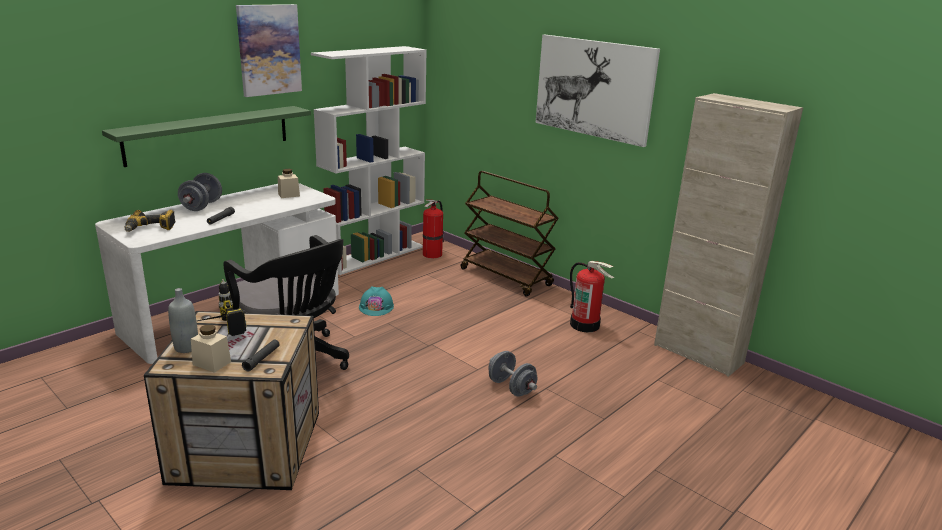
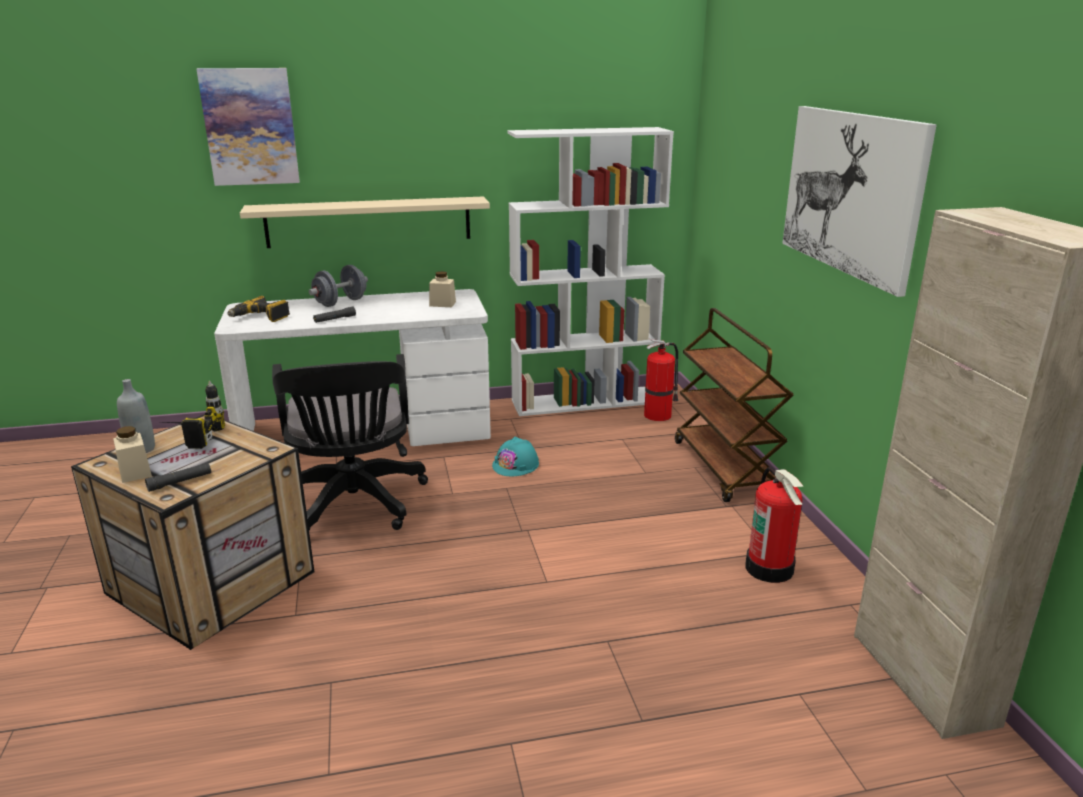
camera: 35 degrees right, 0 degrees up
(209, 134) = (369, 222): green shelf -> beige shelf
(269, 50) = (451, 125): picture -> picture (250, 127)
(511, 387) = (561, 622): grey dumbbell -> none

